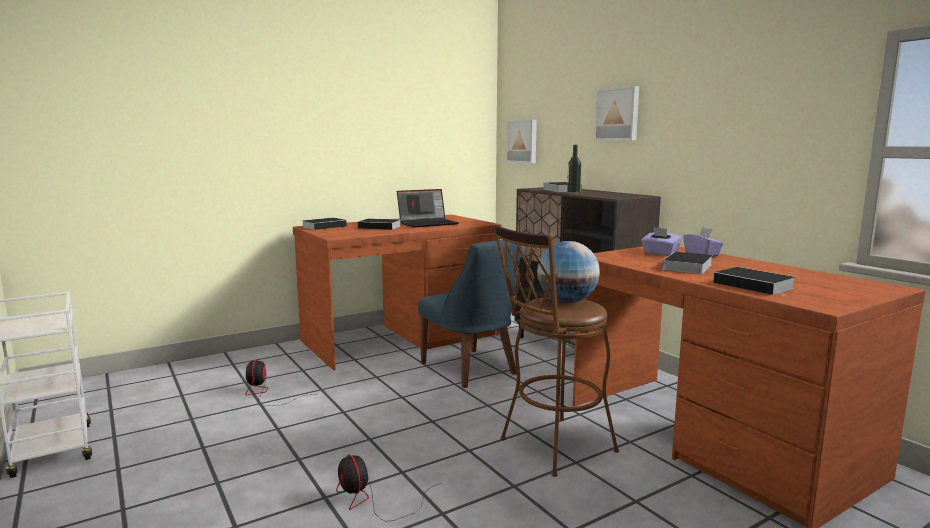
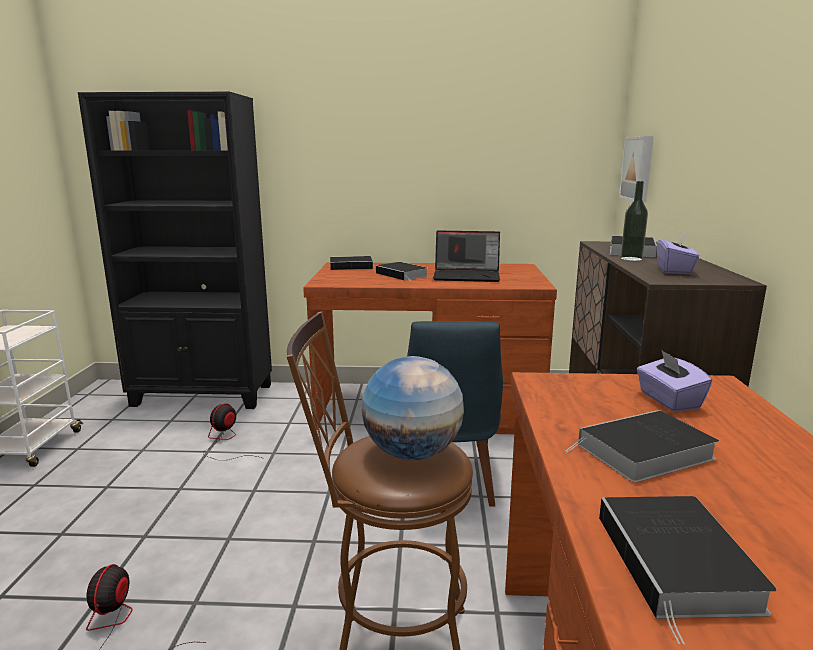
camera: 35 degrees right, 5 degrees up
(183, 372) = (203, 396): none -> black bookcase
(618, 114) = (736, 128): picture -> none
(702, 254) = (754, 424): purple tissue box -> purple tissue box (674, 270)

